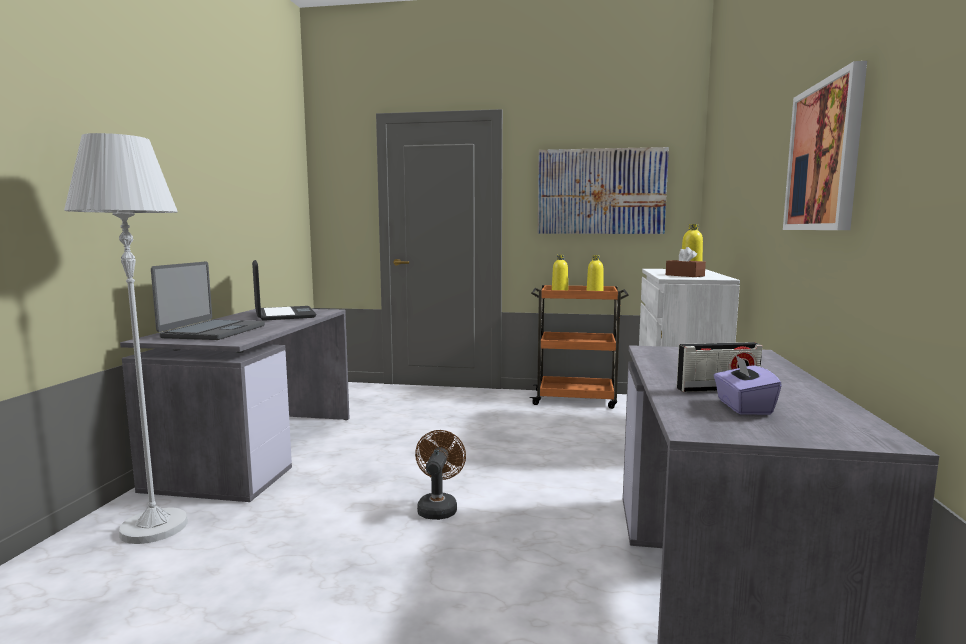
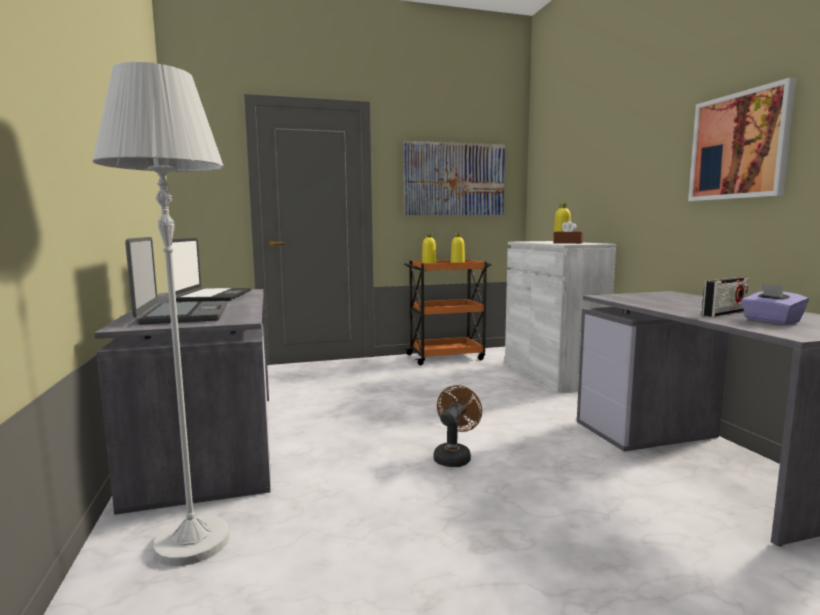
camera: 25 degrees left, 0 degrees up
(283, 314) = (212, 296): laptop -> laptop turned 45 degrees clockwise
(438, 507) = (454, 456): brown fan -> brown fan turned 45 degrees clockwise

